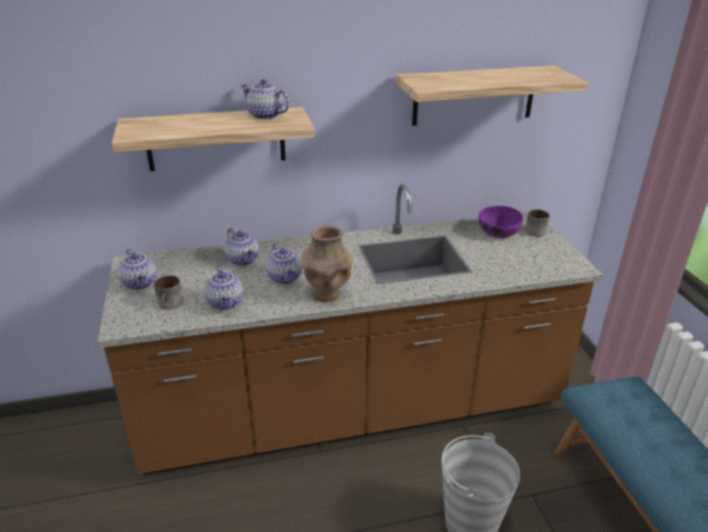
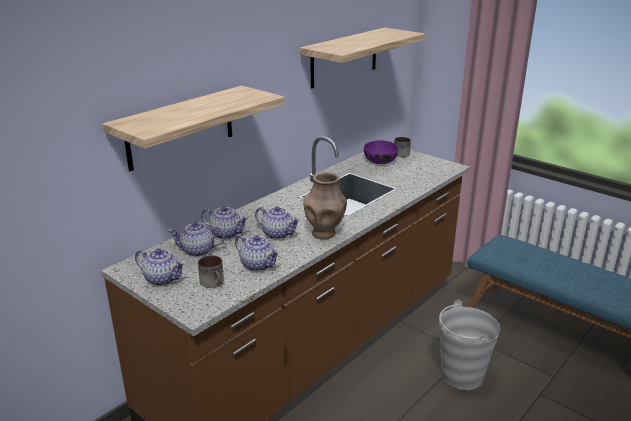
camera: 35 degrees left, 5 degrees down
(265, 115) = (228, 96): teapot -> teapot (197, 251)

